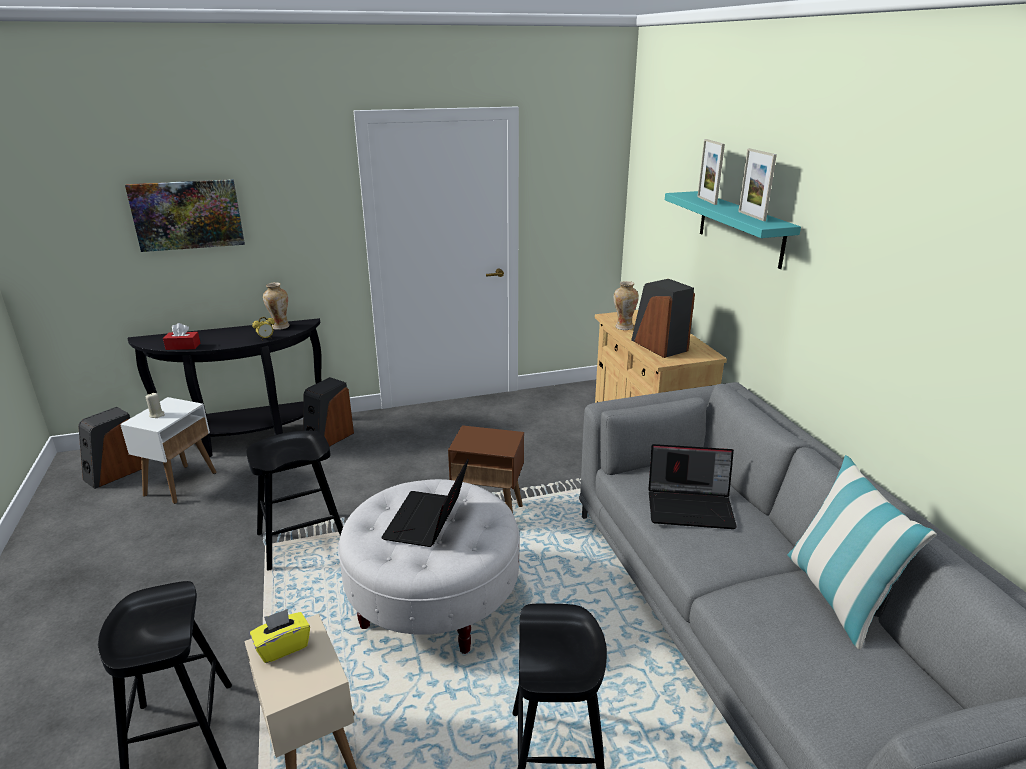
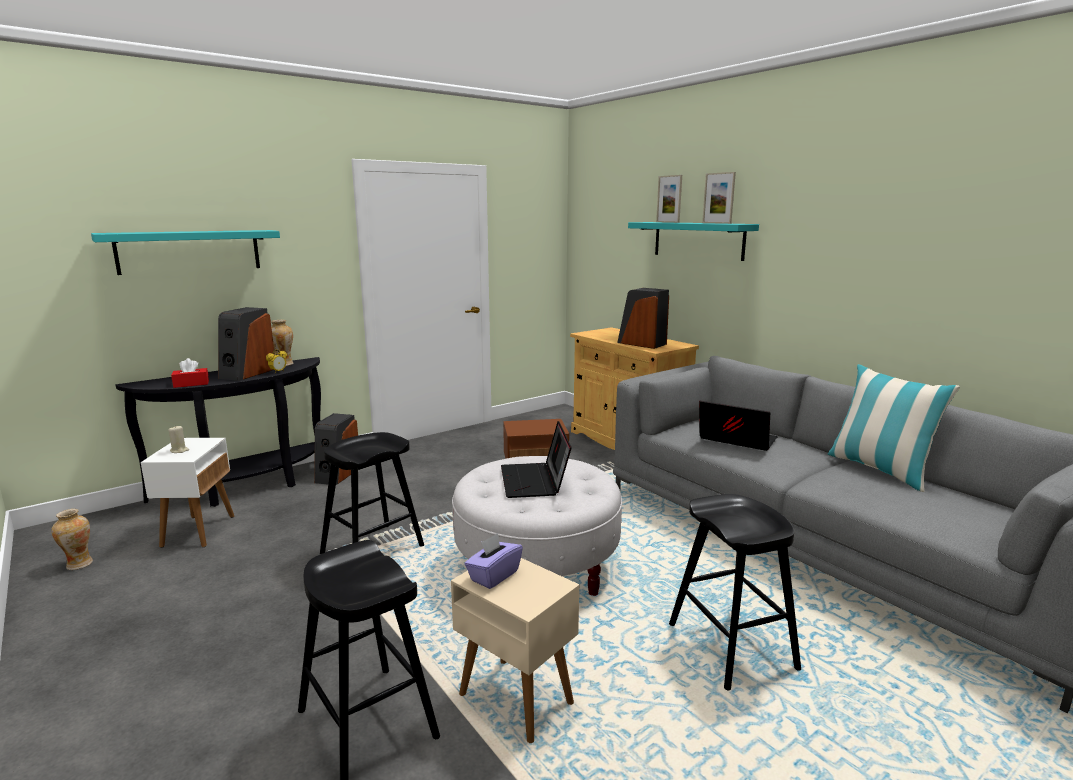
camera: 20 degrees left, 10 degrees down
(114, 473) = (107, 535): speaker -> speaker (247, 373)
(187, 214) = (189, 251): picture -> turquoise shelf
(283, 647) = (494, 575): yellow tissue box -> purple tissue box
(623, 327) = (602, 337): vase -> vase (79, 564)
(691, 507) = (735, 440): laptop -> laptop turned 135 degrees counterclockwise

